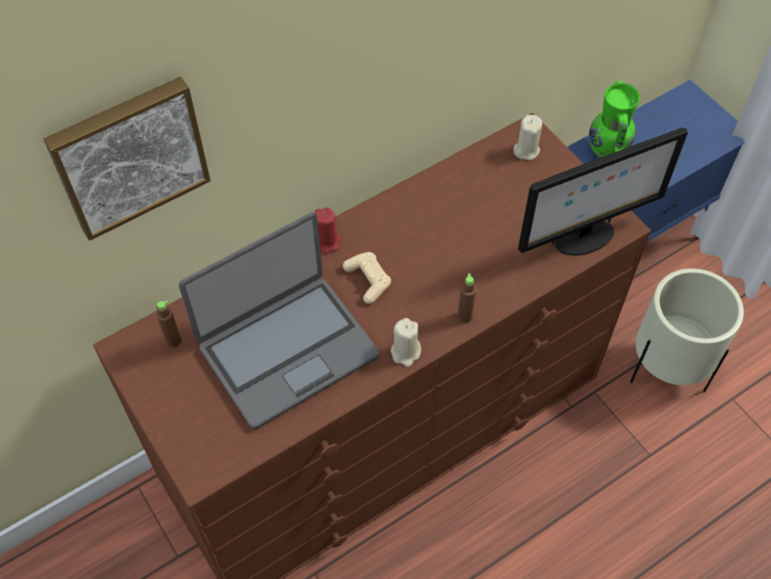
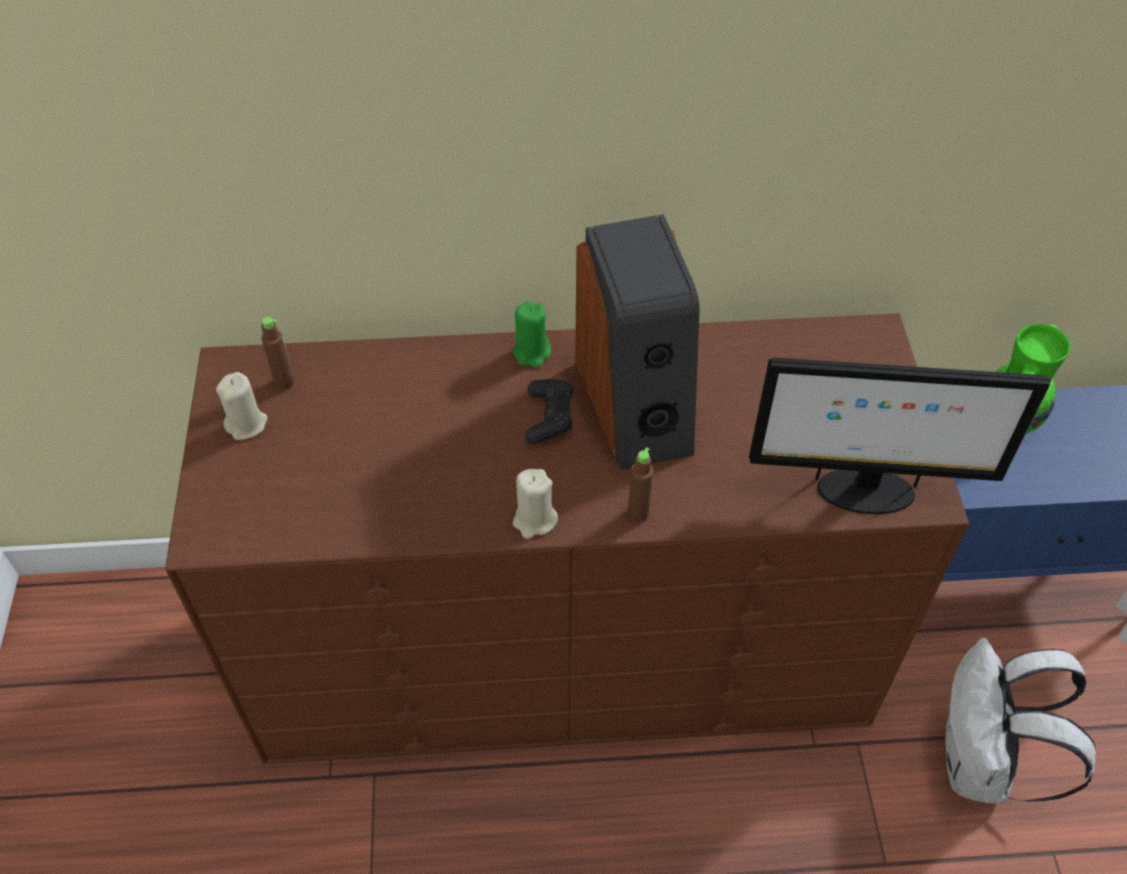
camera: 30 degrees right, 5 degrees down
(129, 155) = (273, 107): picture -> none
(287, 350) = (399, 451): laptop -> none
(326, 242) = (532, 353): red candle -> green candle
(368, 280) = (549, 417): beige game controller -> black game controller
(416, 246) = (636, 404): none -> speaker
(526, 150) = (859, 353): beige candle -> beige candle (246, 424)
(667, 368) = (980, 765): beige planter -> white backpack

